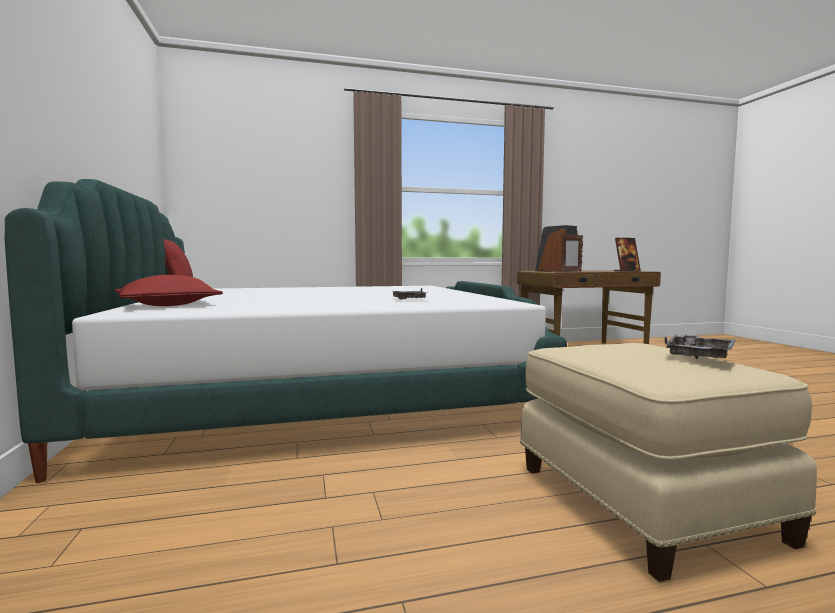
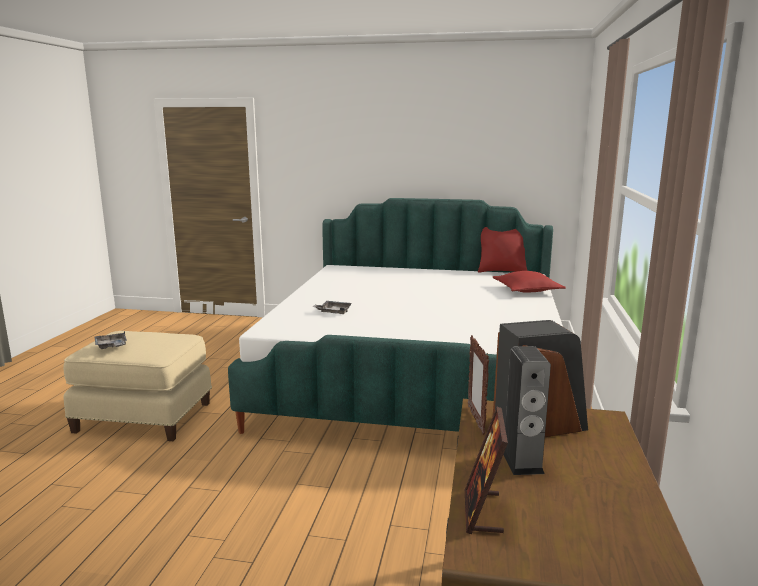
camera: 115 degrees right, 10 degrees up
(168, 305) = (368, 271): red pillow -> red pillow (527, 290)
(587, 271) = (522, 461): none -> speaker

